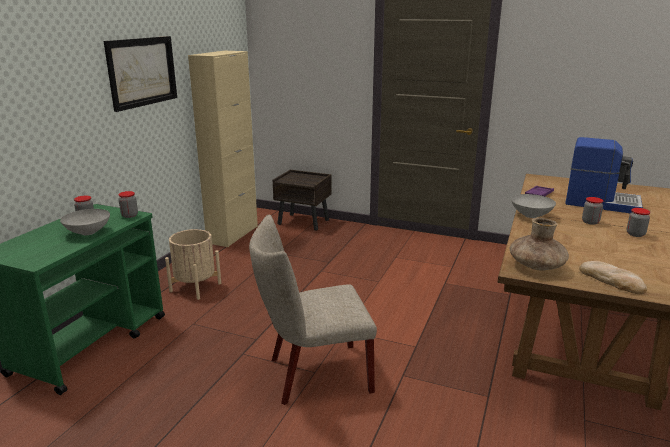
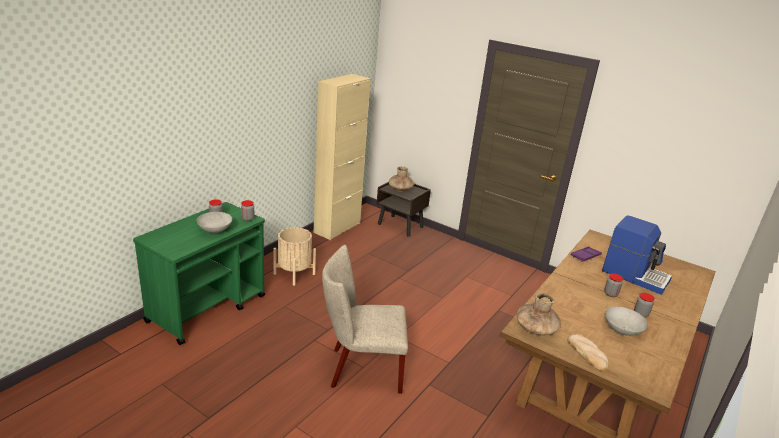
camera: 10 degrees right, 5 degrees up
(142, 72) = (277, 97): picture -> none
(298, 179) = (400, 189): none -> brown vase
(530, 215) = (563, 277): grey bowl -> grey bowl (621, 330)

